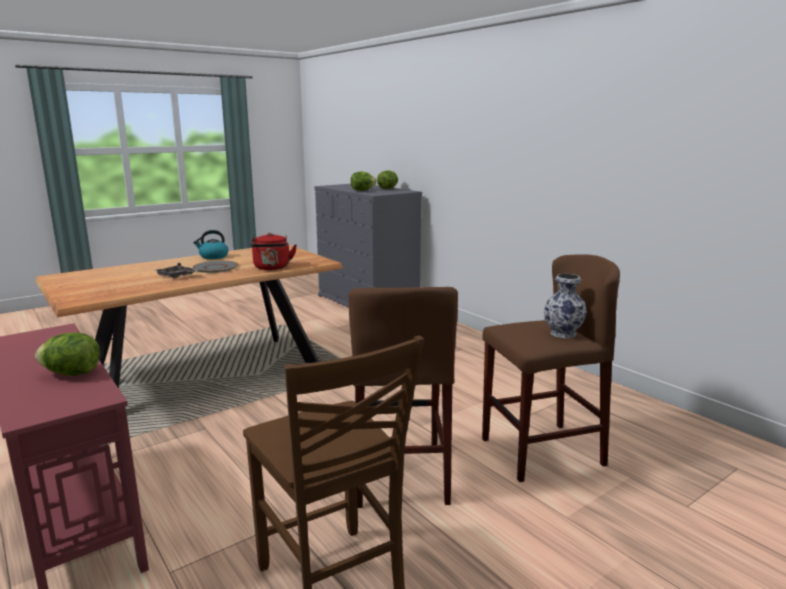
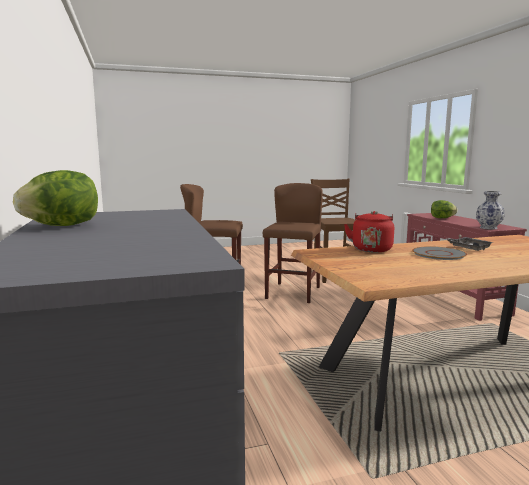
camera: 160 degrees left, 5 degrees down
(213, 256) = (465, 270): kettle -> none
(362, 190) = (152, 223): lettuce -> none
(563, 333) = (208, 221): vase -> vase (488, 228)

